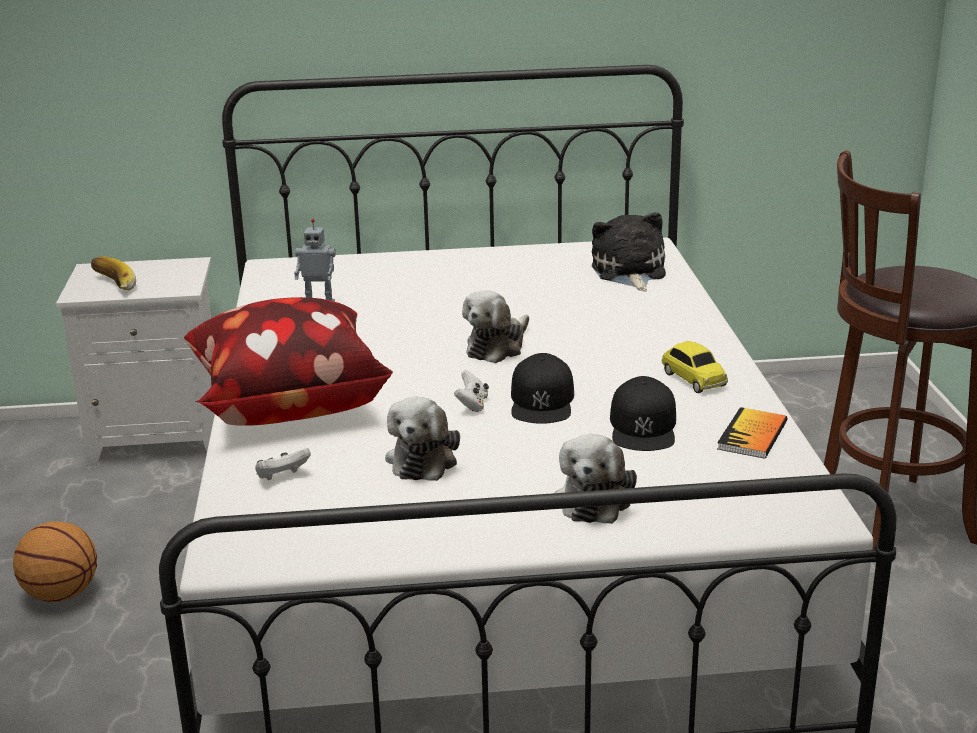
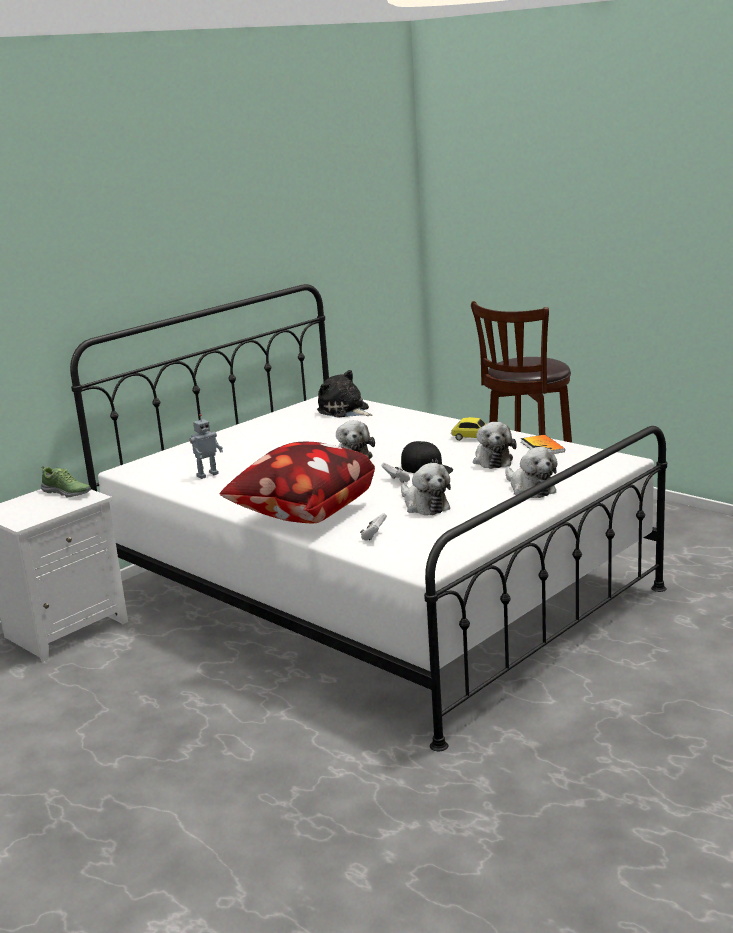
camera: 40 degrees left, 5 degrees down
(62, 594) = (164, 716): basketball -> none
(111, 286) = (35, 512): banana -> none
(178, 273) = (67, 493): none -> shoe
(643, 427) = (492, 460): black cap -> plush toy

